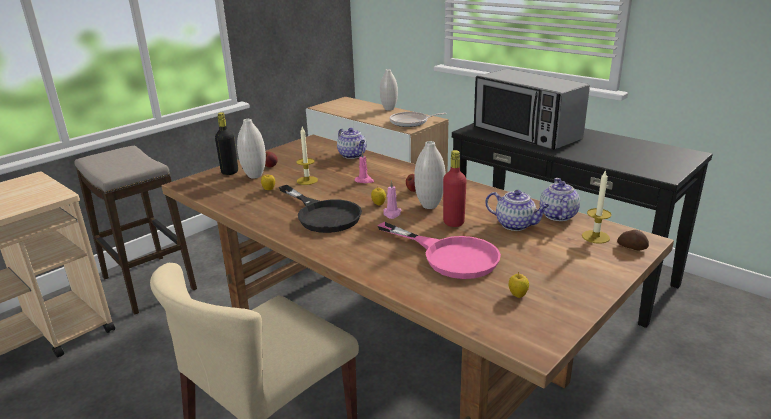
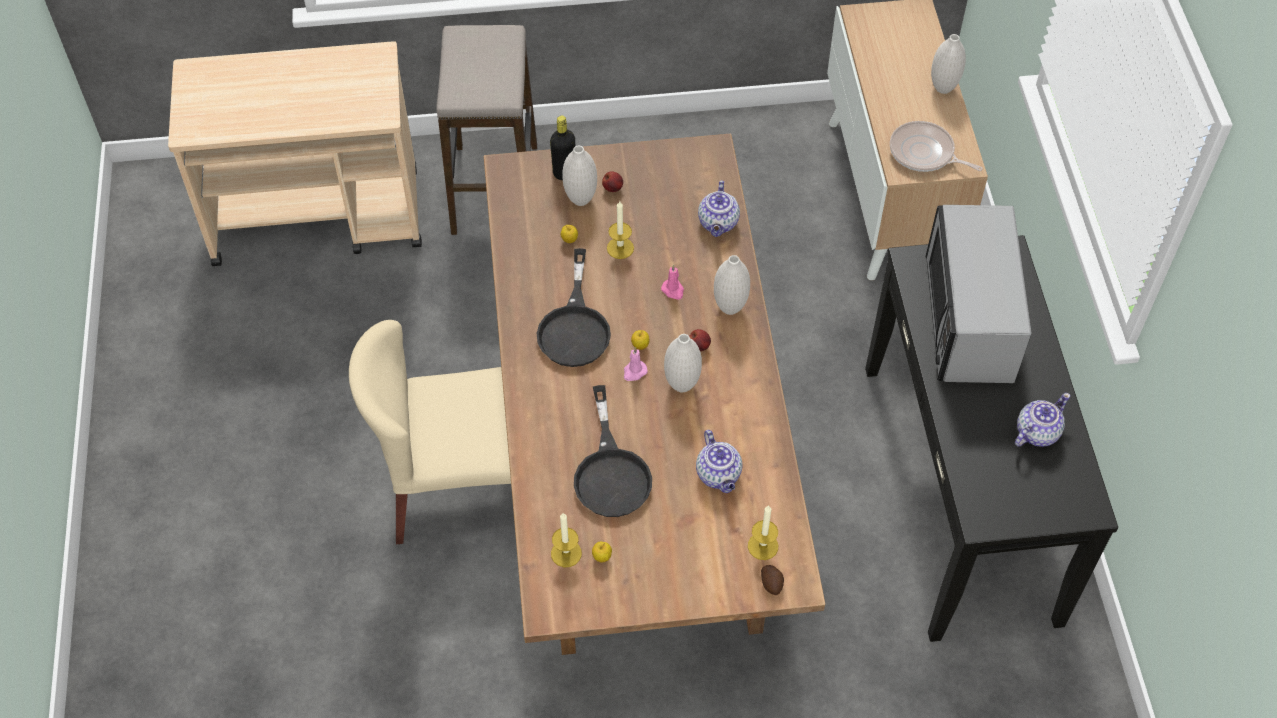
camera: 40 degrees right, 30 degrees up
(407, 173) = (730, 308): none -> white vase
(450, 255) = (611, 472): pink frying pan -> black frying pan
(453, 222) = (670, 428): red bottle -> none
(490, 308) = (566, 553): none -> candle
(557, 215) = (775, 492): teapot -> teapot (1036, 432)

